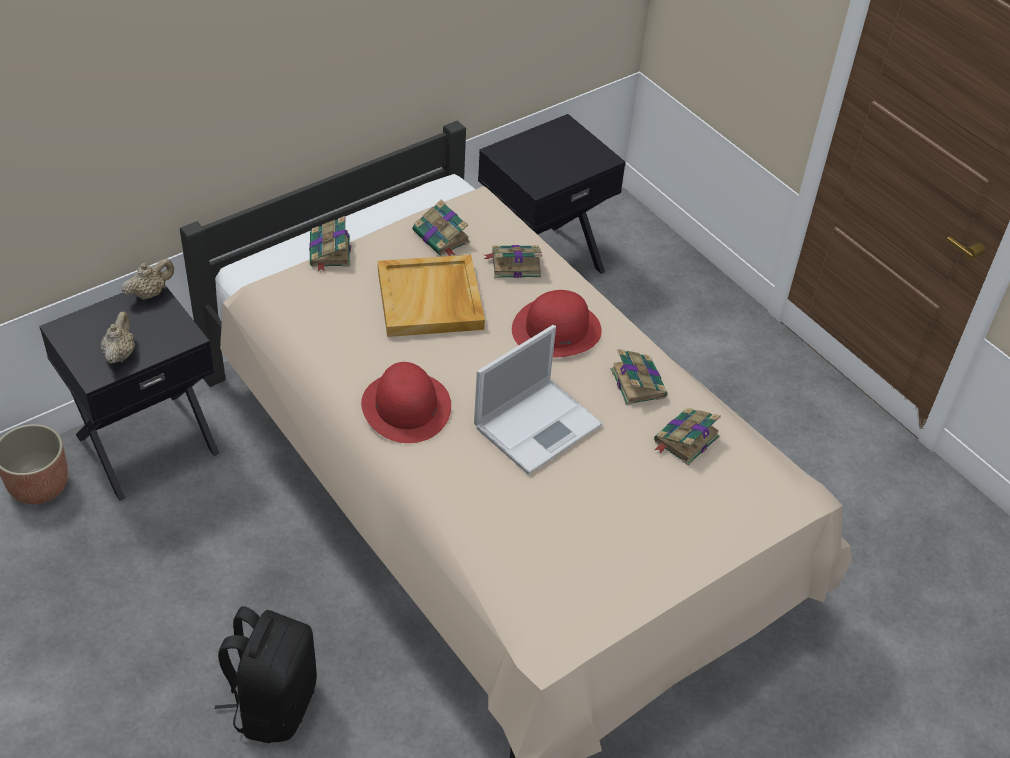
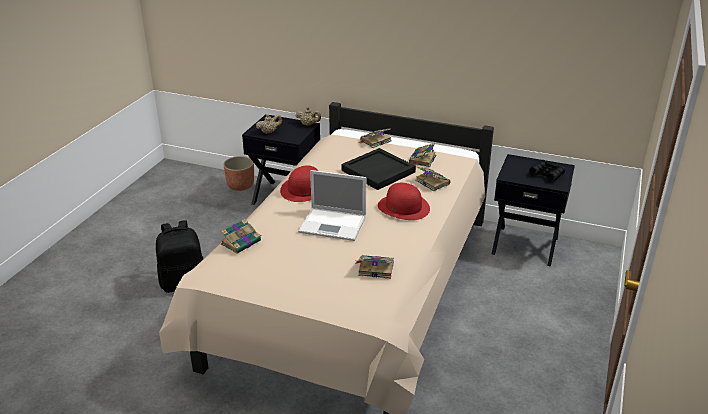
camera: 60 degrees right, 15 degrees down
(431, 300) = (378, 171): beige tray -> black tray
(568, 151) = (546, 174): none -> black binoculars
(637, 382) = (398, 241): book -> book (241, 242)

